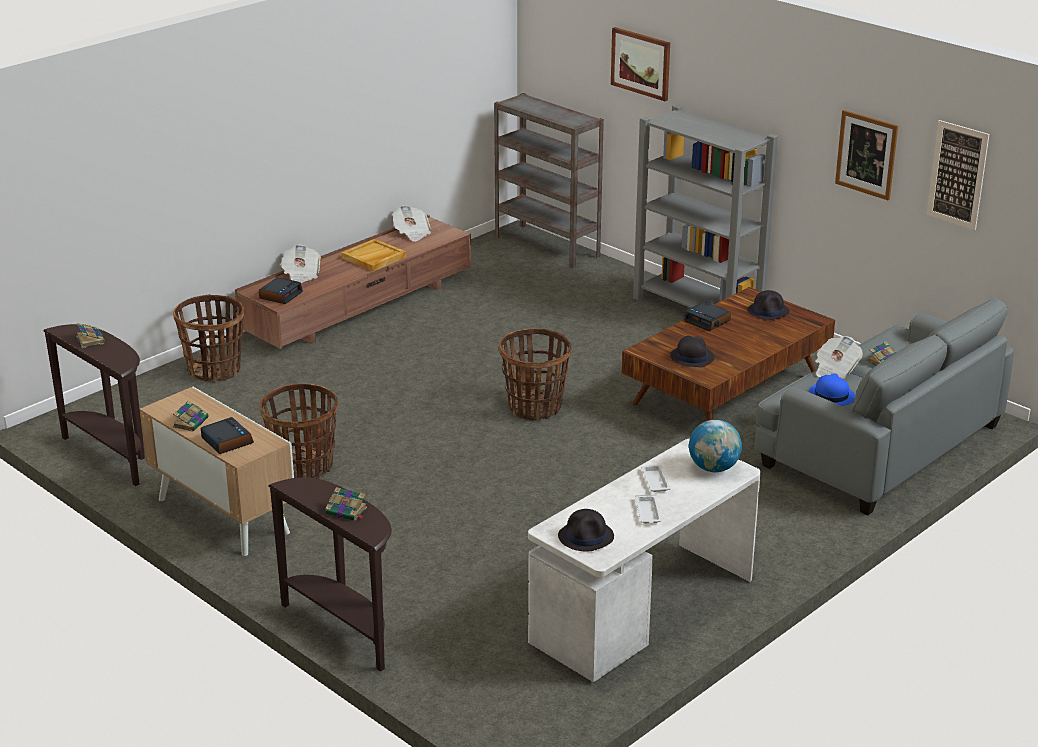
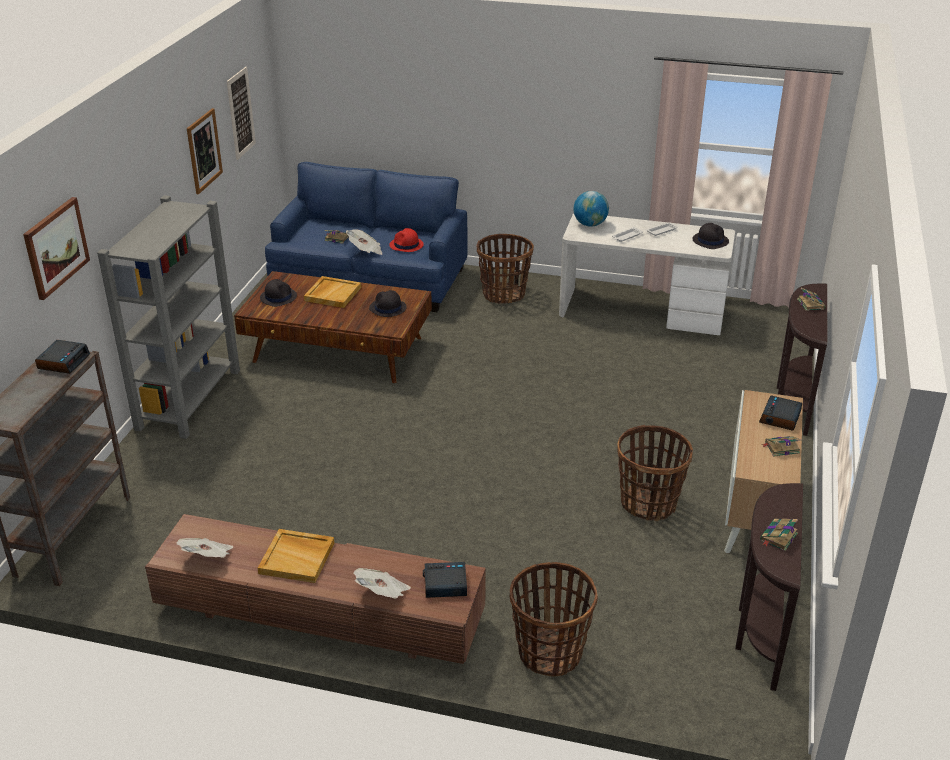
camera: 120 degrees left, 5 degrees up
(535, 407) = (441, 424): basket -> basket (504, 294)
(708, 321) = (318, 316): alarm clock -> alarm clock (63, 361)
(751, 337) = (332, 294): none -> beige tray
(831, 396) = (406, 245): blue hat -> red hat
(879, 445) = (370, 280): grey sofa -> blue sofa

